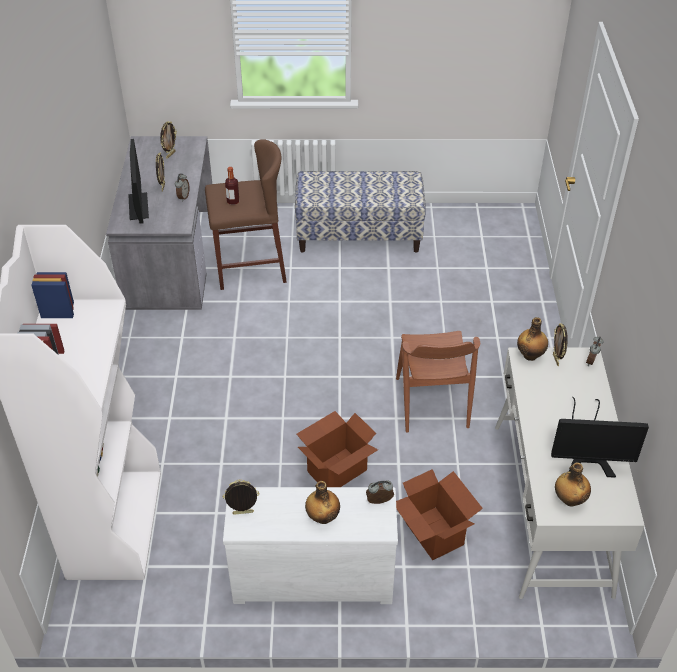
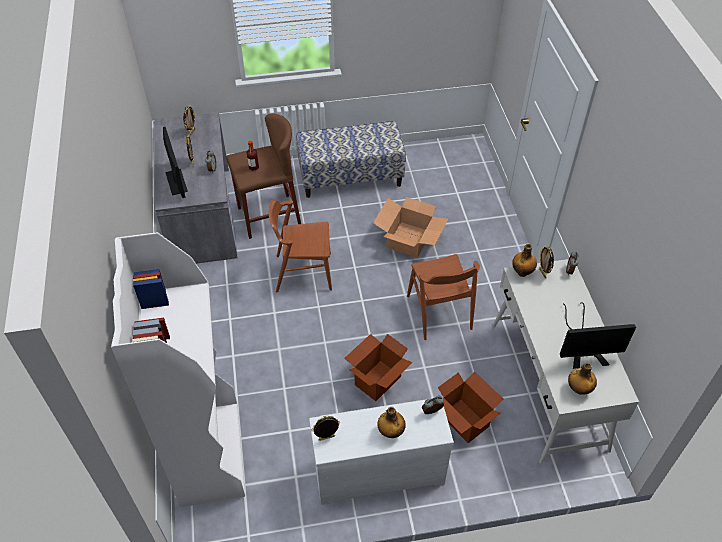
camera: 10 degrees left, 5 degrees up
(276, 335) = (303, 272): none -> brown chair
(414, 314) = (409, 239): none -> cardboard box

